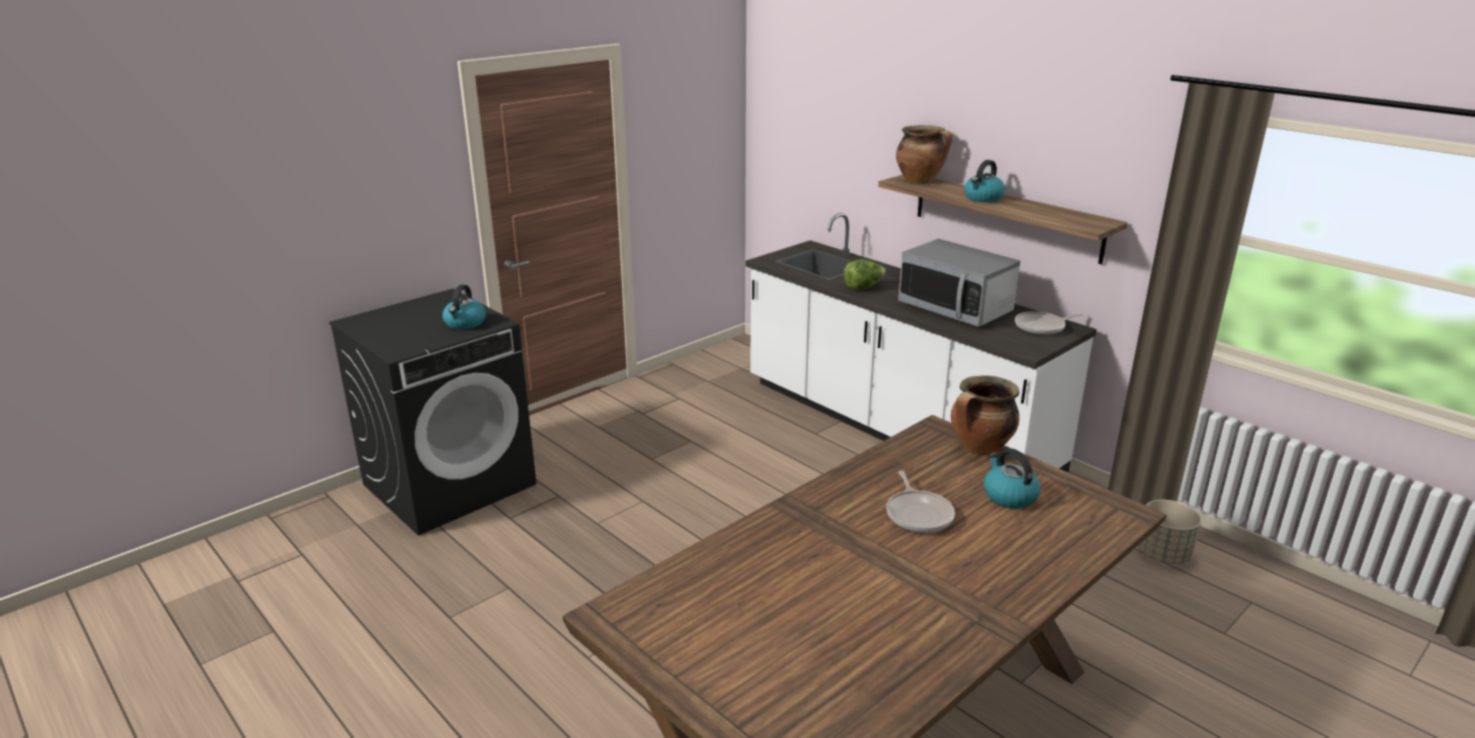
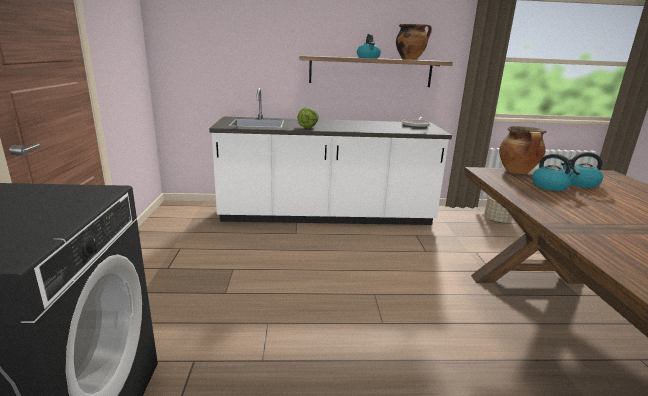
camera: 50 degrees left, 5 degrees down
(465, 323) = (60, 201): kettle -> kettle (550, 186)
(918, 514) = (592, 204): frying pan -> none
(920, 181) = (319, 56): cooking pot -> cooking pot (410, 59)
(955, 308) = (369, 126): microwave -> none

